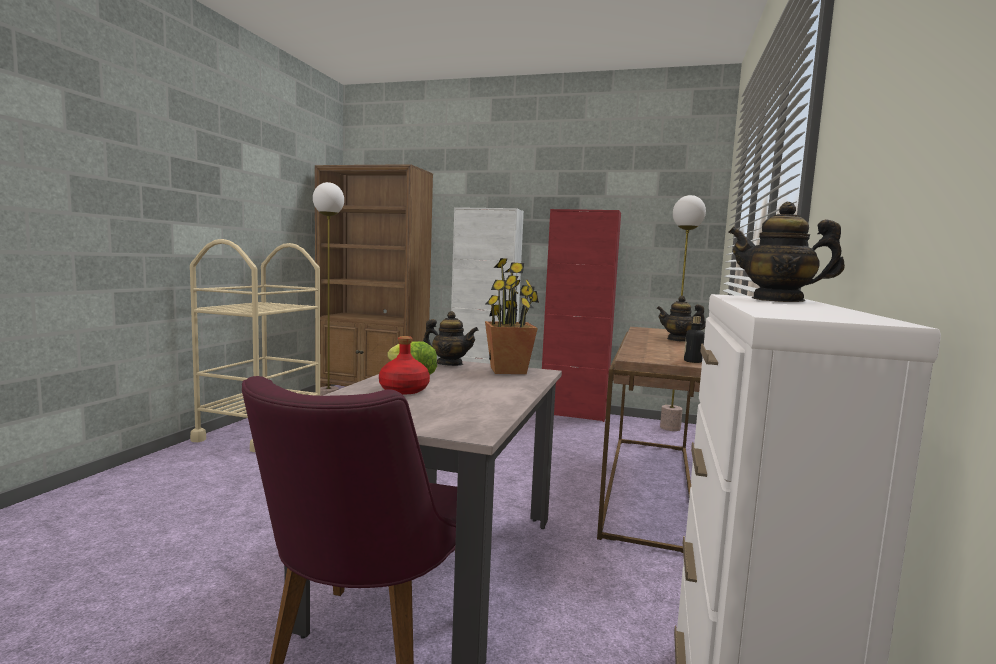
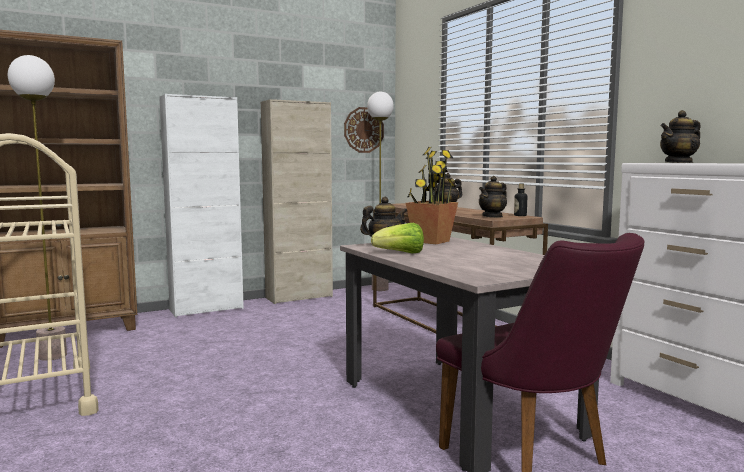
camera: 45 degrees left, 0 degrees up
(404, 390) = (452, 261): red bottle -> none
(573, 414) = (299, 297): red cabinet -> beige cabinet
(649, 356) = (492, 216): none -> teapot
(677, 241) = (363, 130): none -> wall clock

